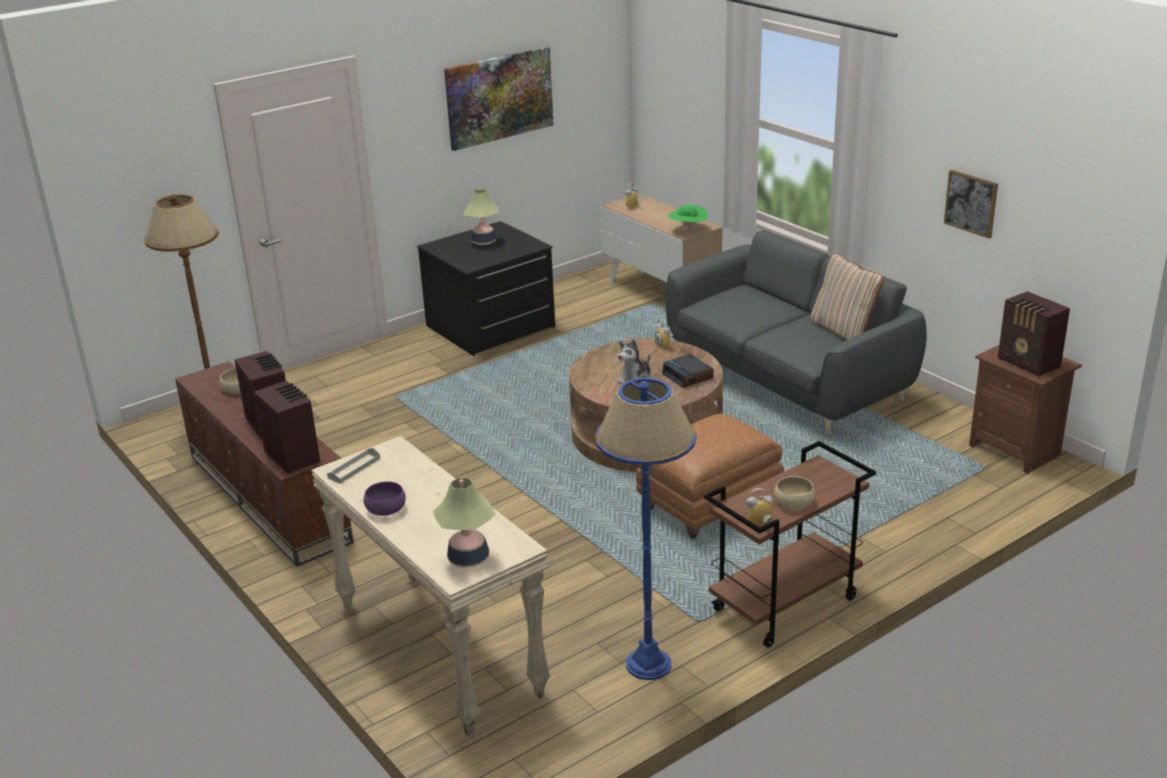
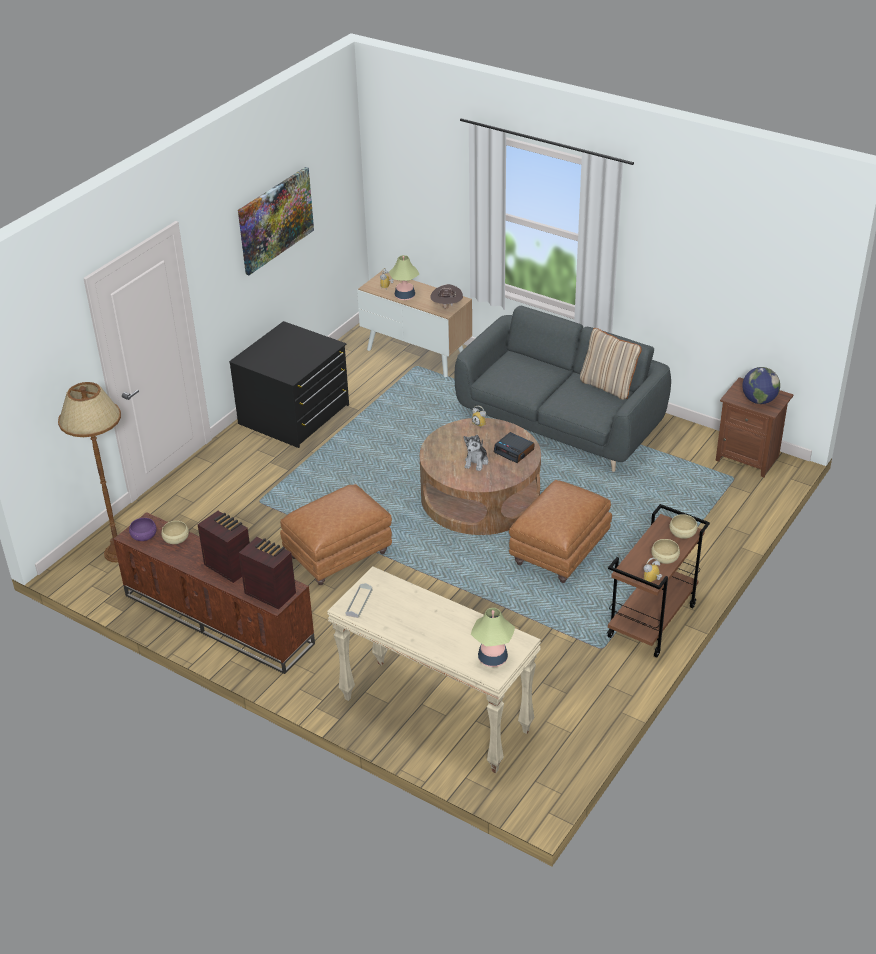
camera: 20 degrees left, 10 degrees up
(385, 509) = (407, 632): purple bowl -> purple bowl (143, 535)
(444, 460) = (339, 554): none -> brown ottoman
(483, 242) = (284, 348): table lamp -> table lamp (405, 296)
(649, 664) = (586, 689): blue floor lamp -> none
(687, 230) = (446, 307): green hat -> brown hat
(835, 480) = (682, 532): none -> beige bowl
(971, 203) = (698, 282): picture -> none
(1029, 363) = (758, 400): radio -> globe

